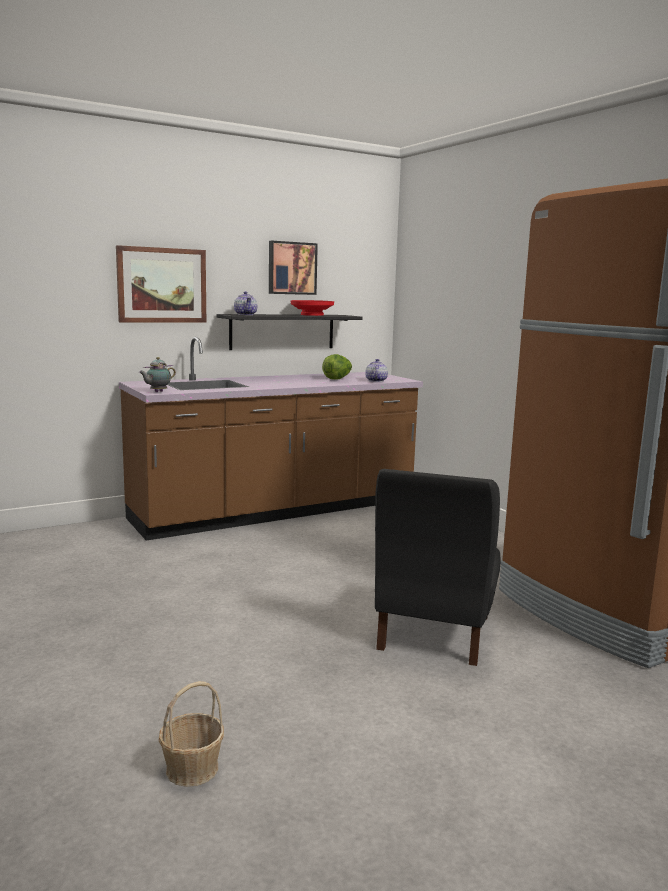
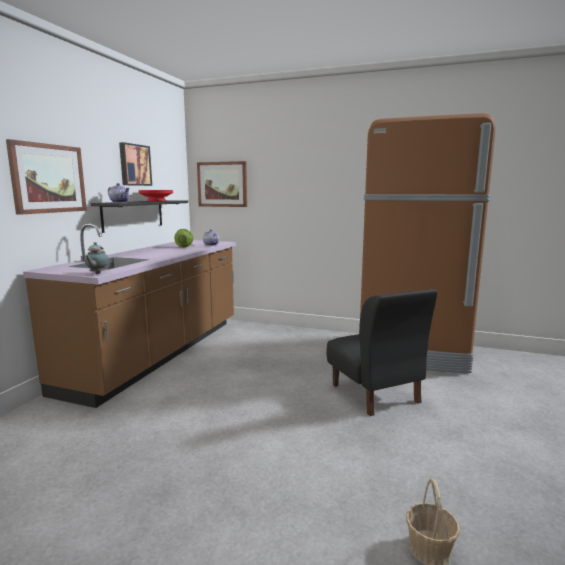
camera: 40 degrees left, 0 degrees up
(427, 295) = (222, 184): none -> picture

